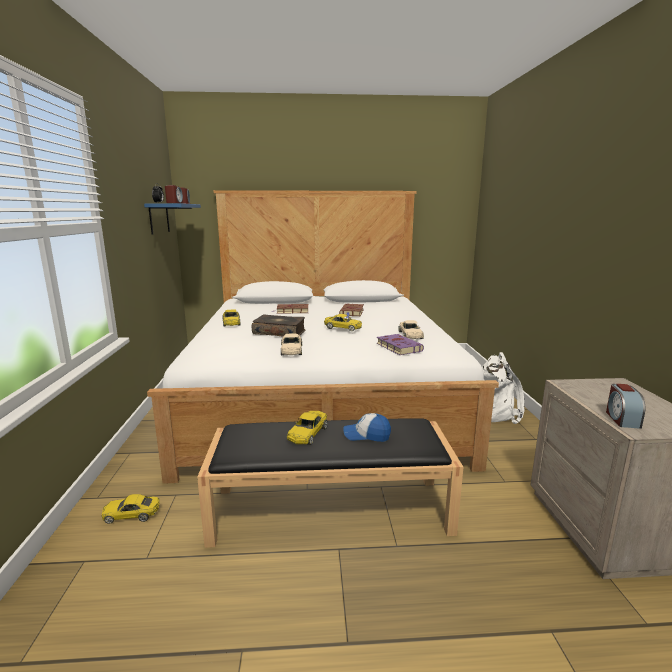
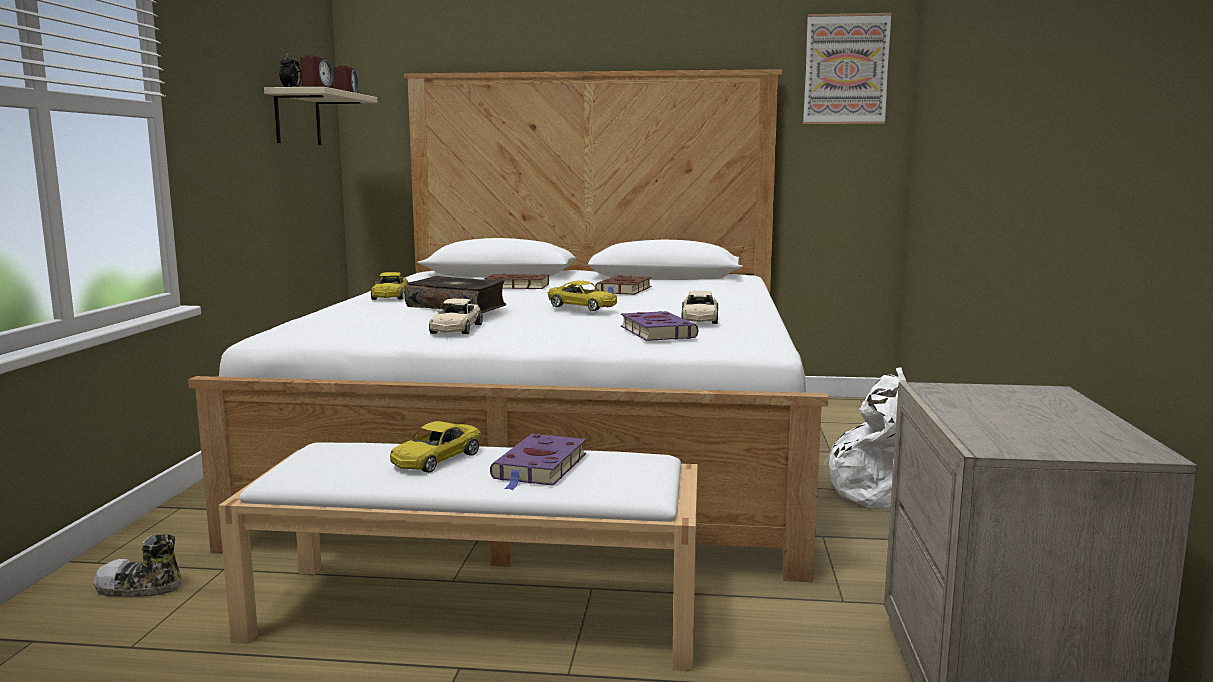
camera: 10 degrees right, 5 degrees down
(131, 514) = (138, 588): yellow toy car -> shoe
(159, 218) = (297, 118): blue shelf -> beige shelf
(332, 509) = (480, 612): black bench -> white bench
(367, 435) = (540, 468): cap -> purple book
(447, 191) = (846, 69): none -> picture
(622, 419) = (985, 433): alarm clock -> none

